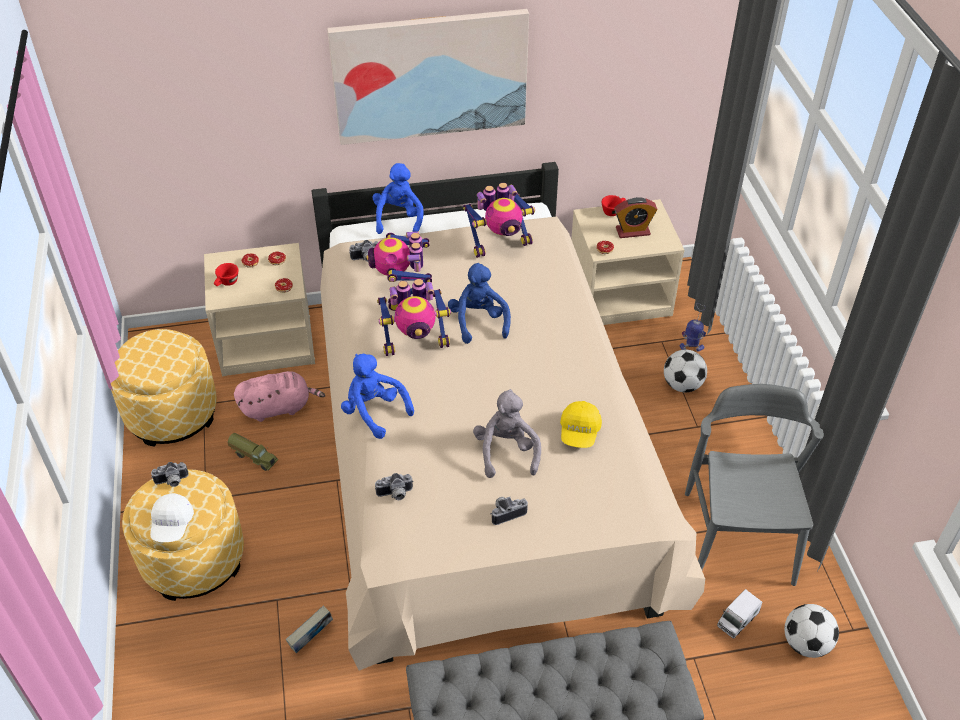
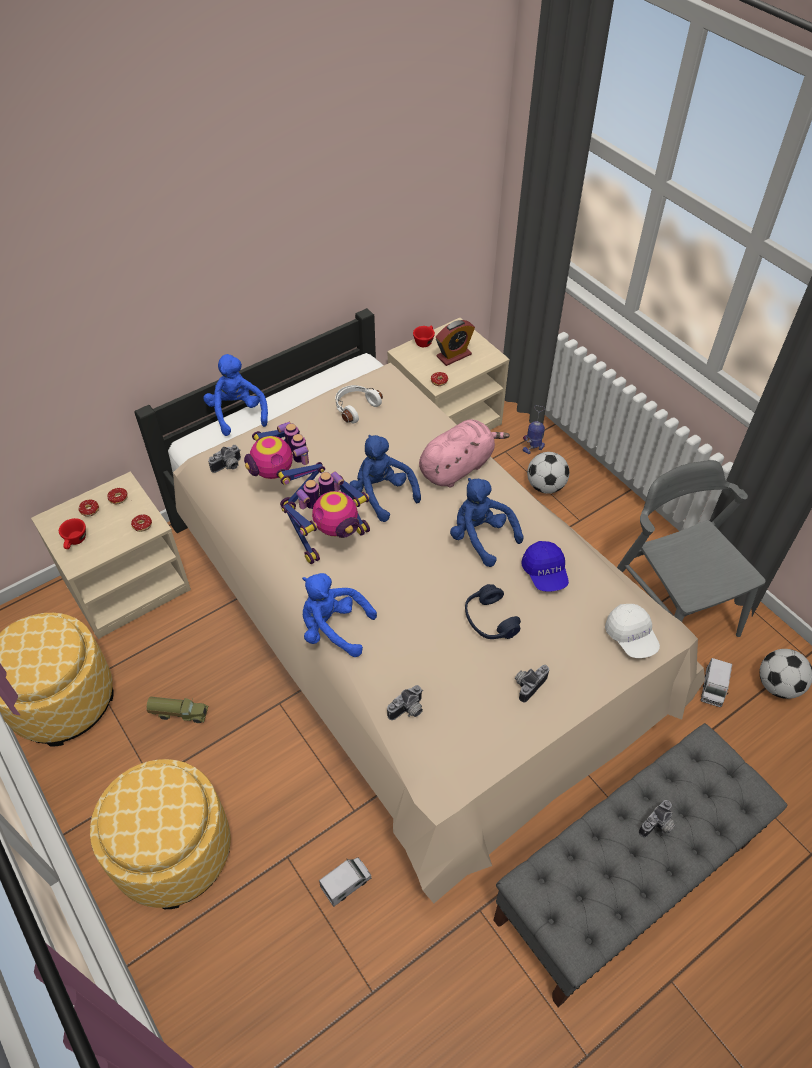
camera: 25 degrees left, 5 degrees up
(172, 482) = (134, 788): camera -> camera (658, 826)
(172, 525) = (162, 838): white cap -> white cap (631, 637)
(279, 407) = (177, 650): pink plush toy -> pink plush toy (458, 467)
(312, 639) = (346, 883): book -> toy truck
(430, 75) = (235, 250): picture -> none
(500, 244) = (355, 407): toy robot -> white headphones
(506, 451) = (489, 620): grey plush toy -> blue headphones
(542, 384) = (480, 537): none -> blue plush toy
(579, 432) = (545, 573): yellow cap -> blue cap

